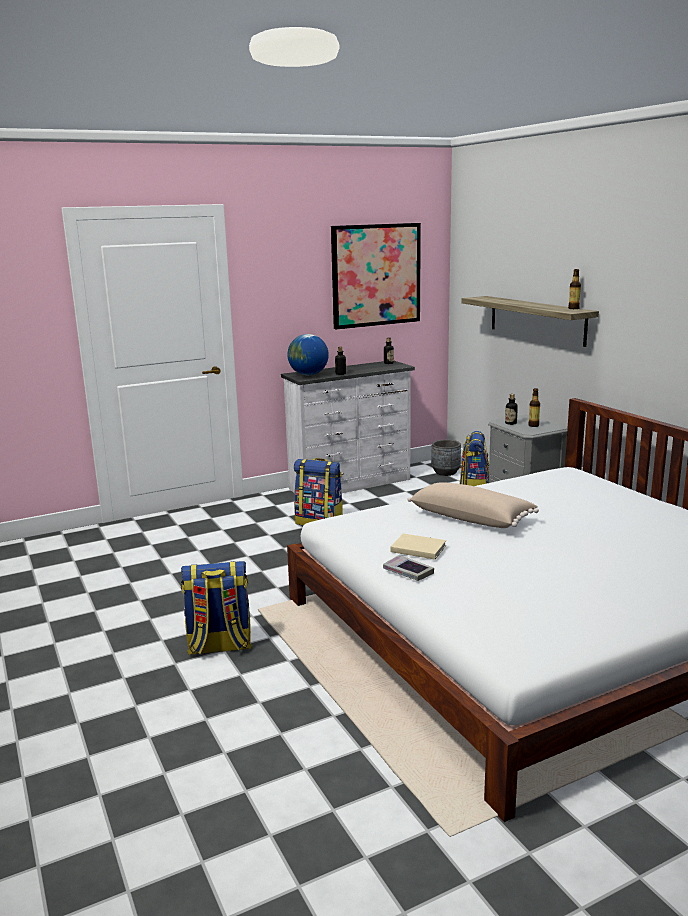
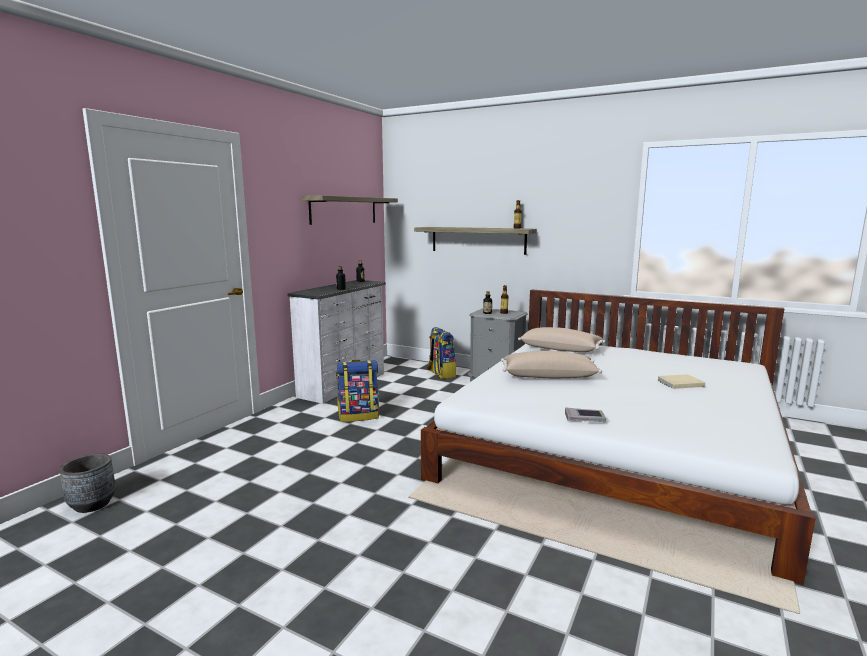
camera: 35 degrees left, 5 degrees down
(219, 646) = (421, 540): backpack -> none
(308, 375) = (315, 291): globe -> none
(376, 275) = (344, 210): picture -> shelf
(417, 548) = (559, 401): beige book -> beige book (679, 383)
(445, 472) = (402, 365): grey planter -> grey planter (92, 504)
(564, 488) = (561, 349): none -> beige pillow

